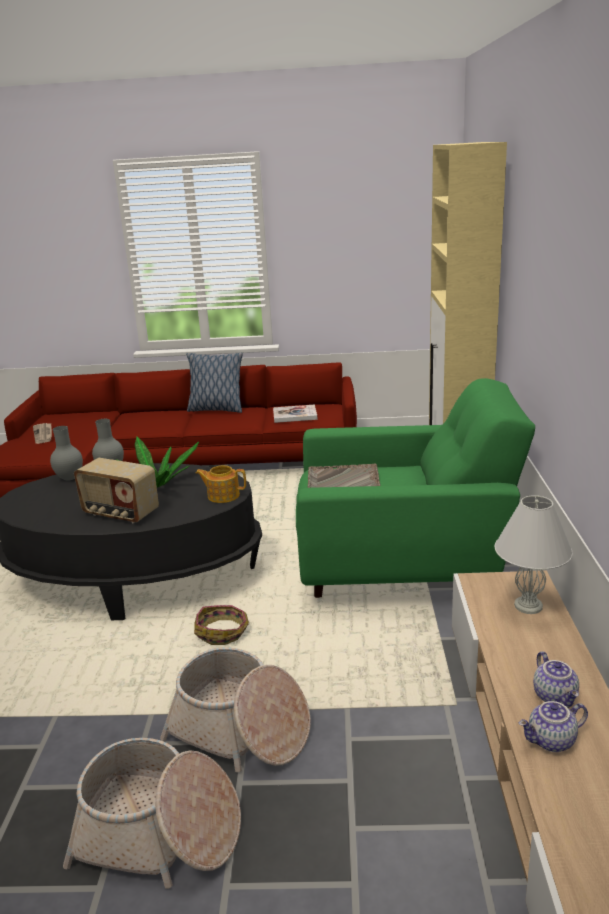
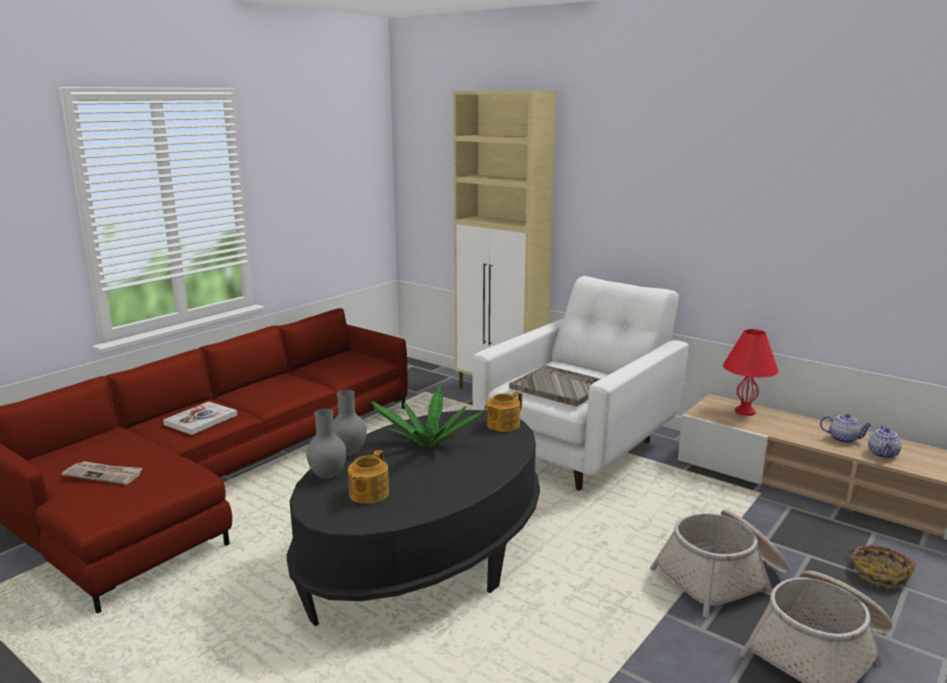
camera: 55 degrees left, 5 degrees down
(53, 498) = (368, 494): none -> teapot
(120, 513) = (466, 471): radio -> none
(216, 409) = (247, 387): pillow -> none
(223, 632) = (580, 544): basket -> basket (879, 573)
(295, 415) = (342, 367): book -> book (201, 420)
(404, 567) = (580, 447): green armchair -> white armchair
(529, 606) = (745, 411): white table lamp -> red table lamp

